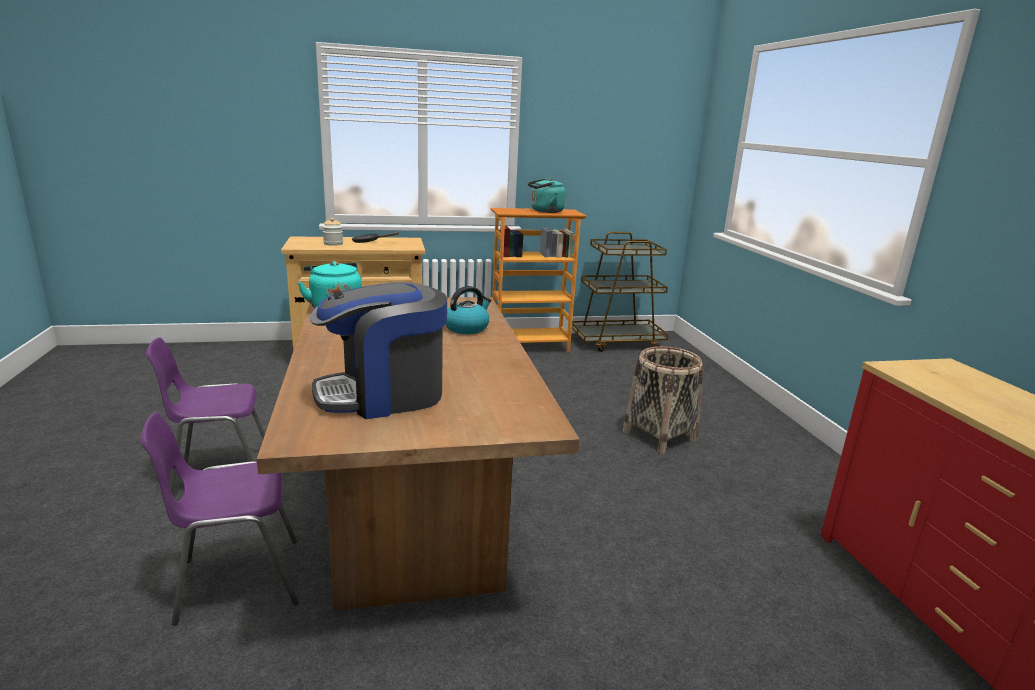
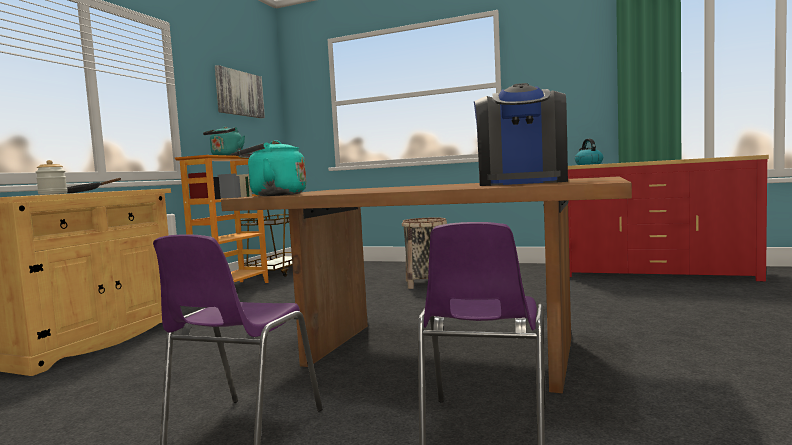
camera: 55 degrees left, 15 degrees down
(467, 328) = (397, 187): kettle -> kettle (588, 164)
(619, 126) = (239, 93): none -> picture

